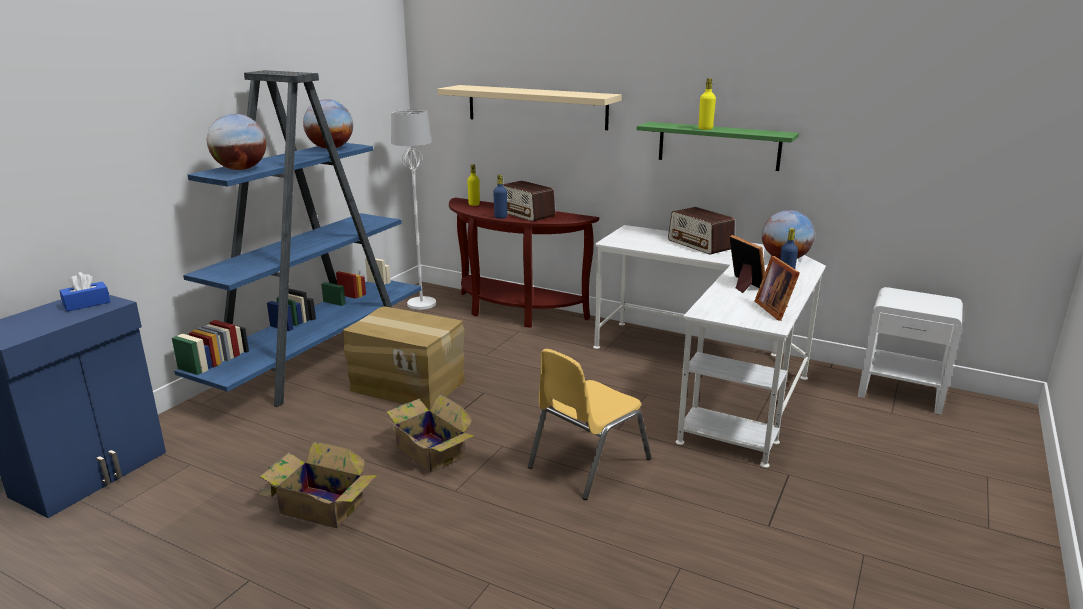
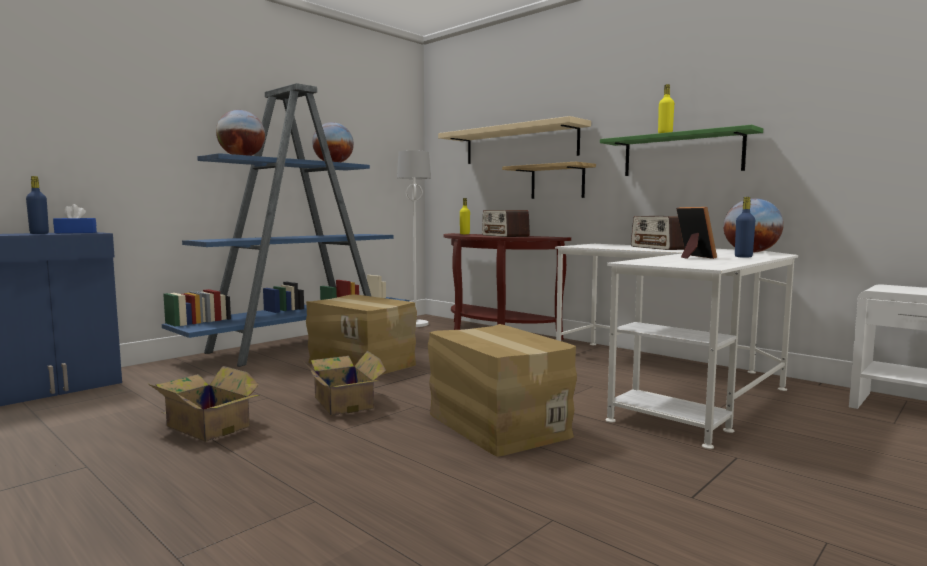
camera: 15 degrees right, 15 degrees down
(500, 217) = (480, 236): blue bottle -> blue bottle (39, 233)
(582, 155) = (557, 182): none -> shelf
(587, 463) = (496, 425): yellow chair -> cardboard box
(776, 309) = (719, 263): picture frame -> none

